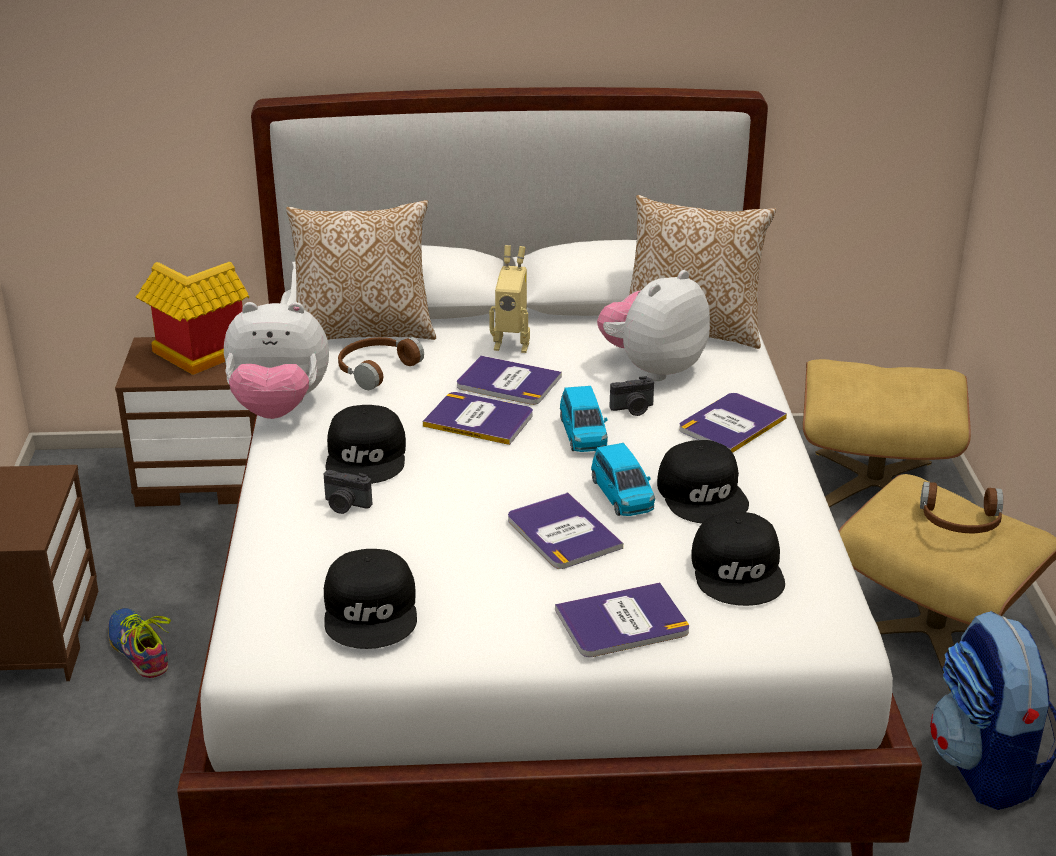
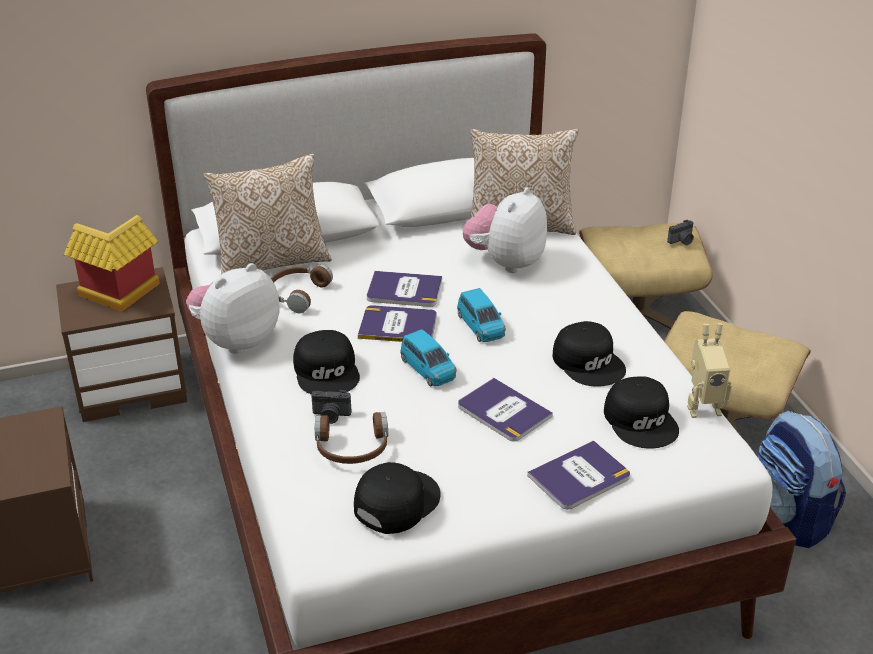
camera: 15 degrees left, 5 degrees up
(138, 649) = (138, 544): shoe -> none
(279, 409) = (236, 340): plush toy -> plush toy turned 150 degrees clockwise
(372, 611) = (395, 502): black cap -> black cap turned 120 degrees counterclockwise
(512, 344) = (391, 256): toy robot -> toy robot (702, 407)
(622, 496) = (532, 373): blue toy car -> blue toy car (428, 369)
(633, 409) = (507, 299): camera -> camera (682, 241)
(731, 424) = (583, 301): book -> none
(960, 522) = (738, 344): brown headphones -> brown headphones (352, 449)

